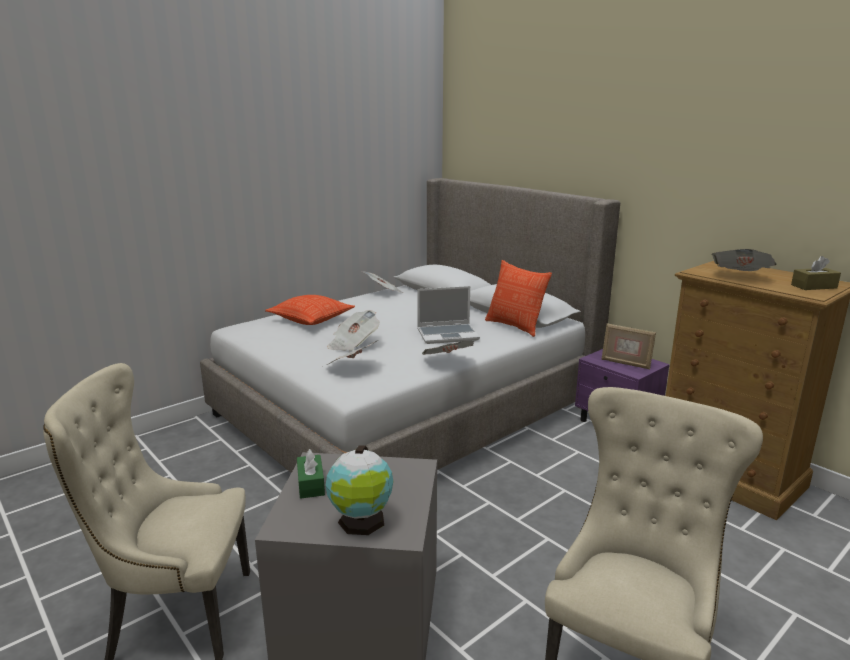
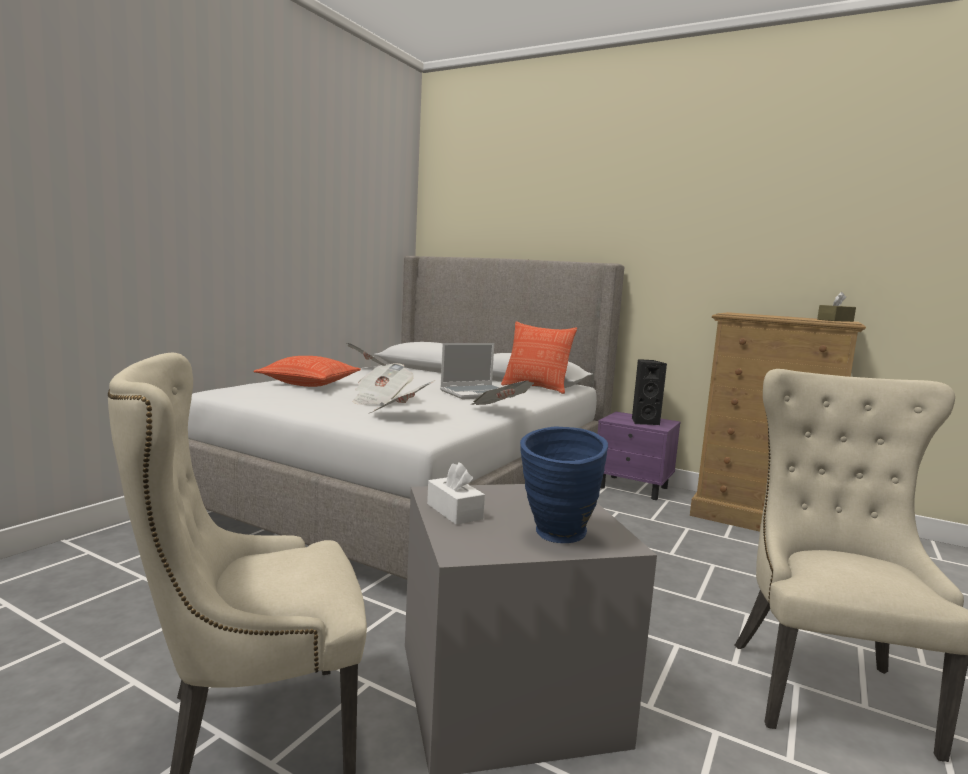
camera: 20 degrees left, 10 degrees down
(311, 484) = (454, 511): green tissue box -> white tissue box
(361, 522) = (557, 538): globe -> blue vase
(625, 363) = (644, 422): picture frame -> black speaker
(740, 277) = (770, 316): newspaper -> none

